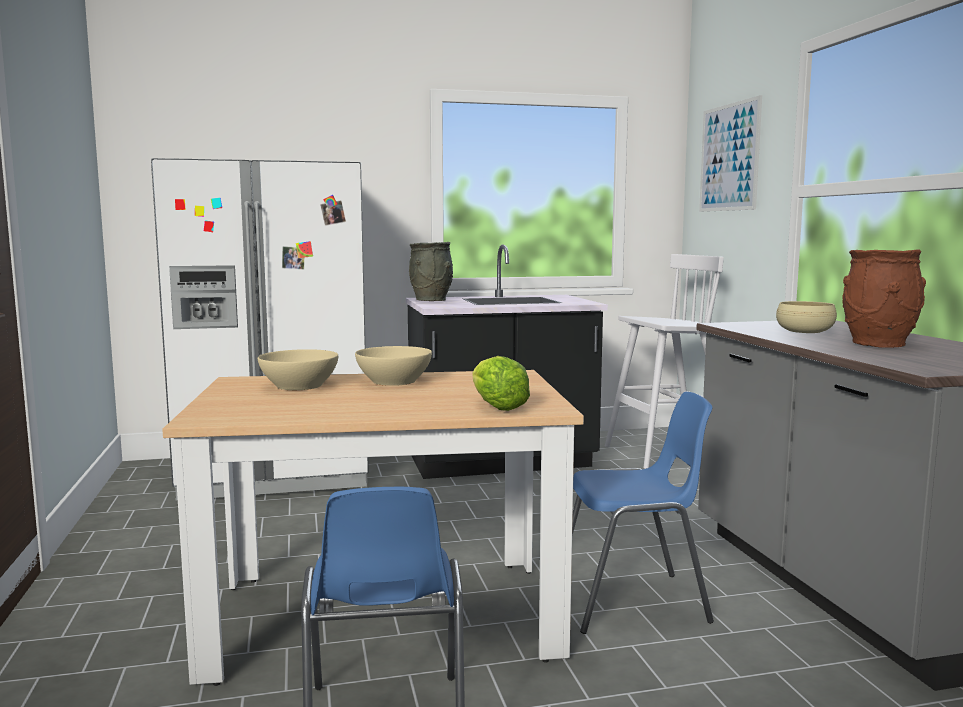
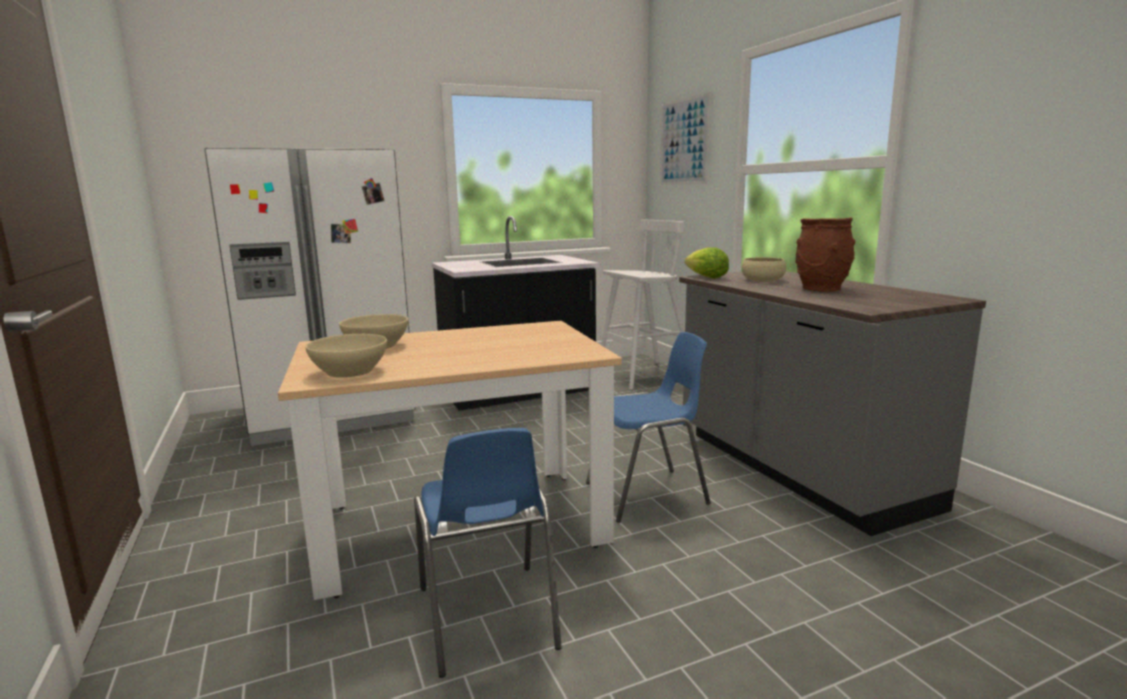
camera: 10 degrees left, 5 degrees up
(394, 381) = (454, 337): beige bowl -> beige bowl (350, 371)
(431, 300) = (455, 264): grey vase -> none
(497, 407) = (551, 355): lettuce -> lettuce (706, 277)

